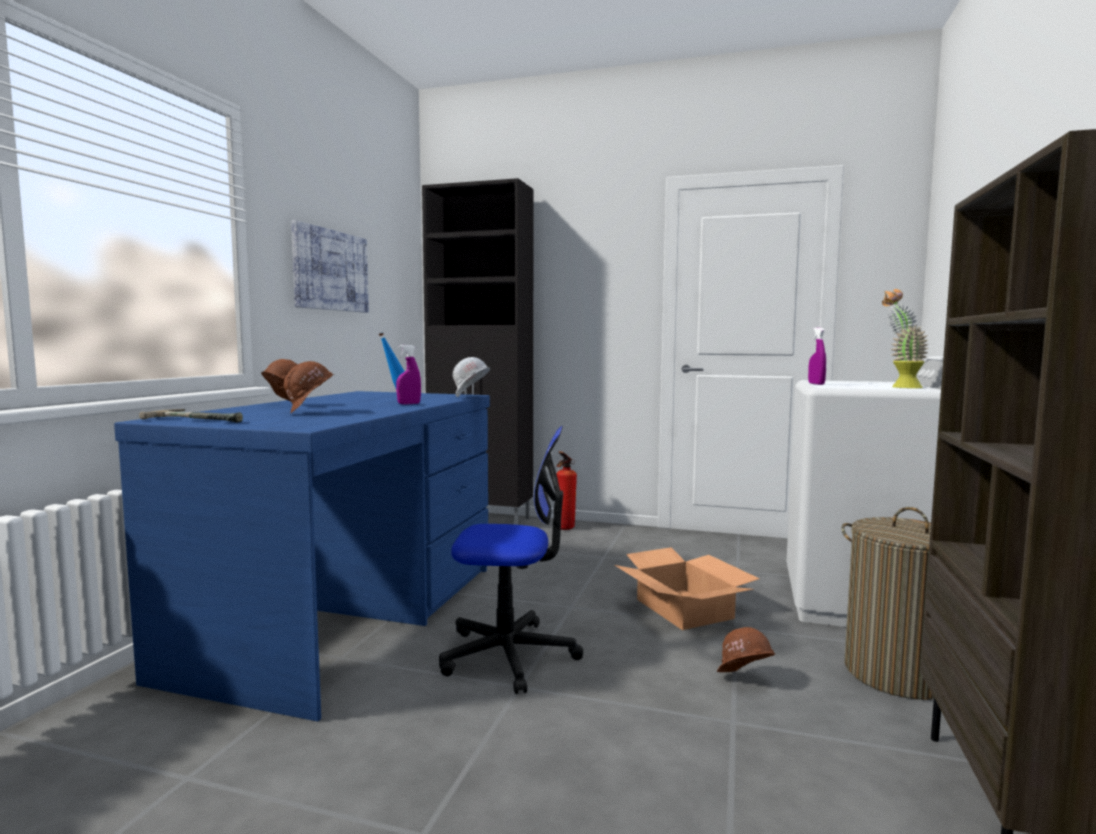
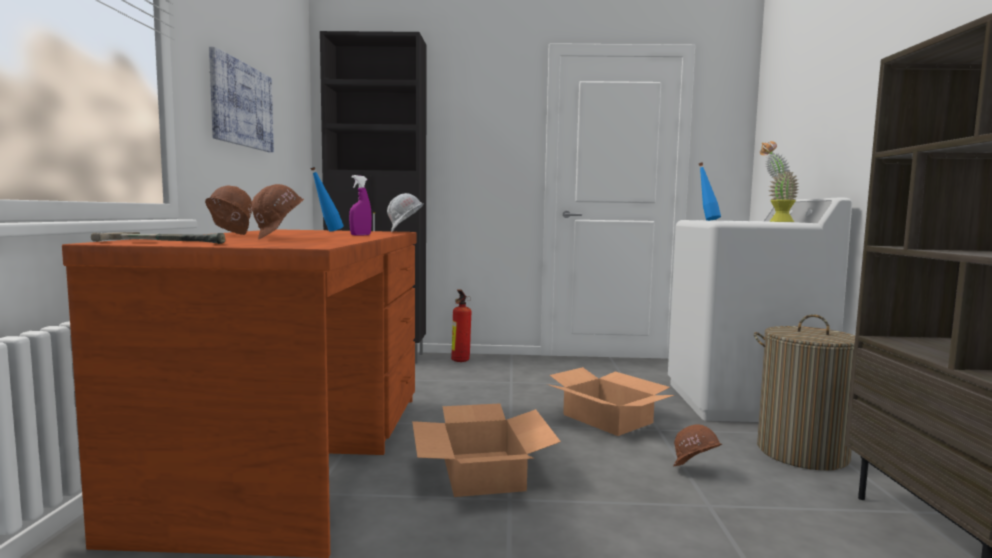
camera: 15 degrees left, 0 degrees up
(349, 617) = (299, 454): blue desk -> brown desk
(509, 655) = (482, 472): office chair -> cardboard box
(816, 384) = (706, 220): purple spray bottle -> blue bottle

